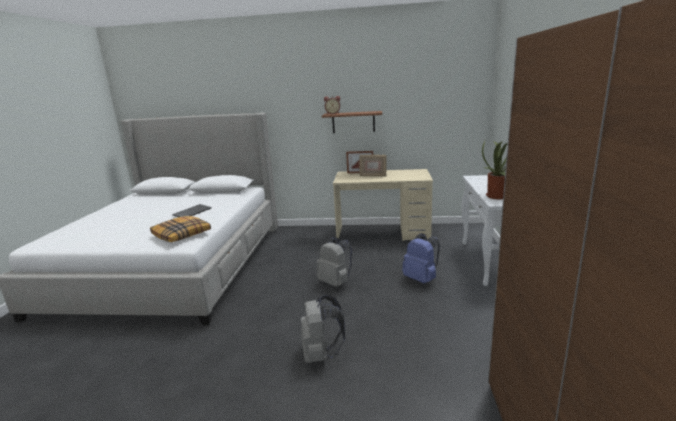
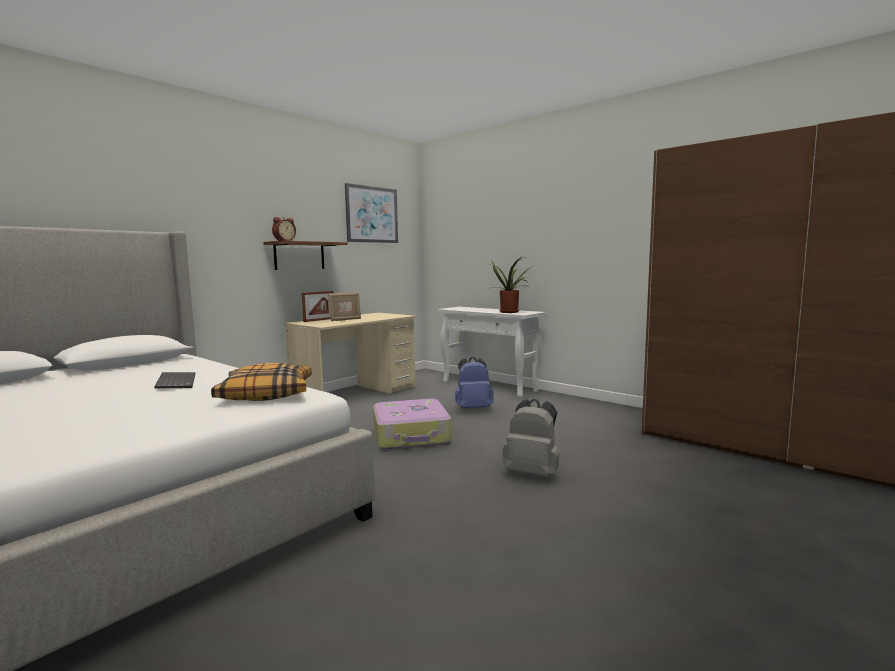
camera: 55 degrees left, 10 degrees down
(336, 282) = (411, 435): grey backpack -> suitcase
(427, 82) = (372, 214): none -> picture

